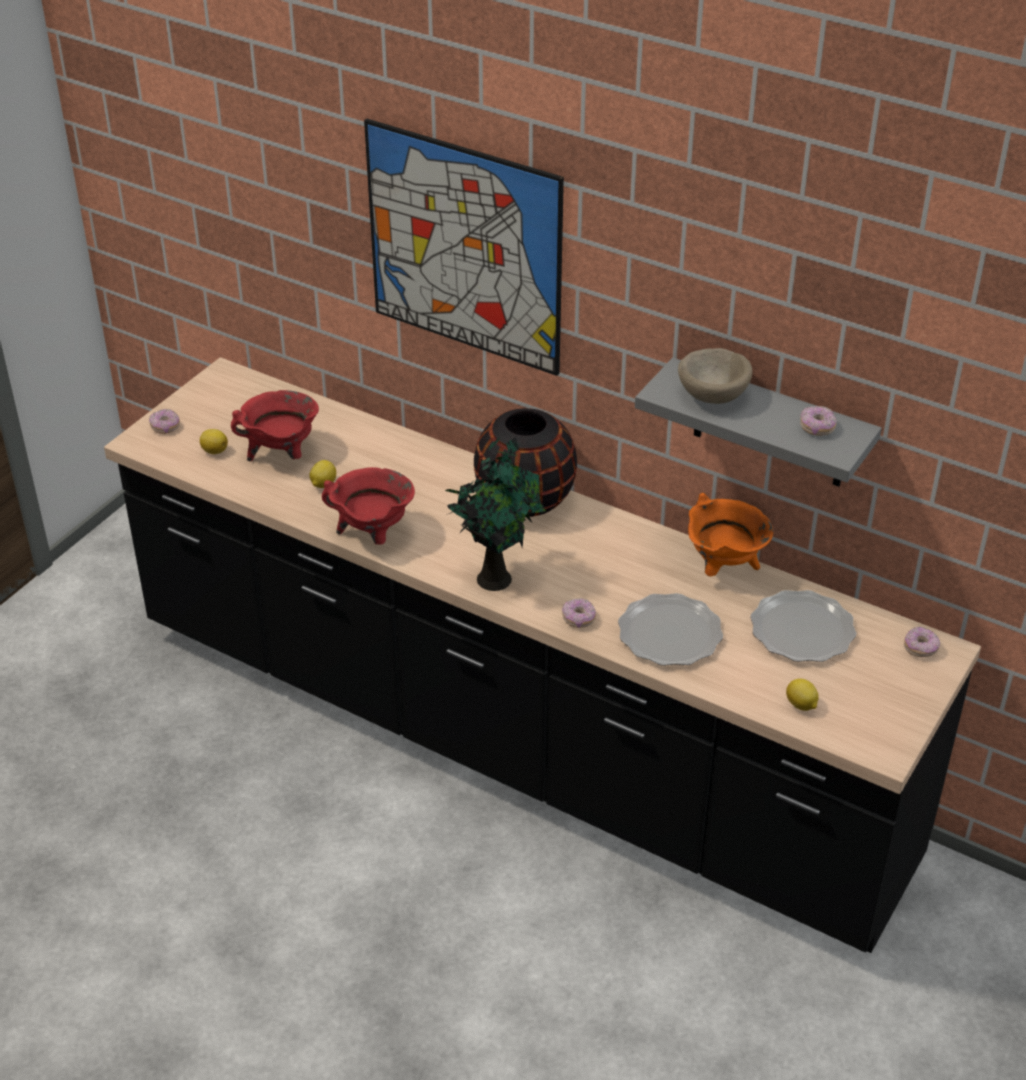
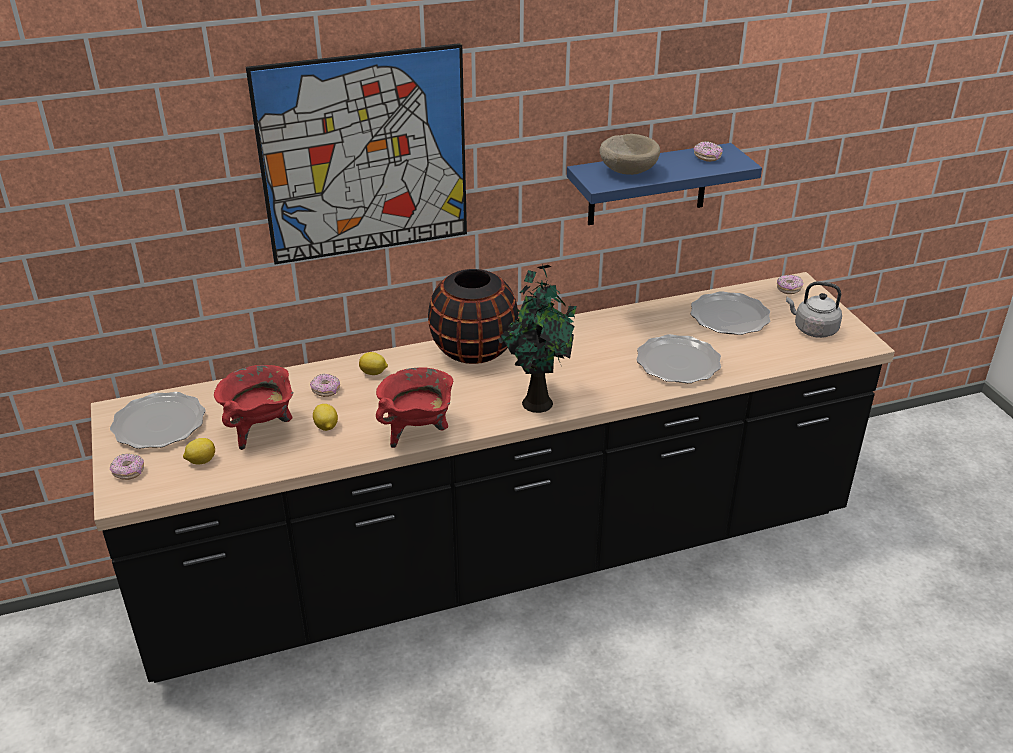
camera: 50 degrees left, 5 degrees down
(232, 403) = (159, 423): none -> plate
(578, 619) = (621, 389): donut -> donut (326, 391)
(724, 568) = (640, 314): orange cooking pot -> none
(770, 425) = (648, 185): grey shelf -> blue shelf
(801, 705) = (795, 350): lemon -> lemon (374, 373)
(860, 701) = (813, 329): none -> grey kettle

